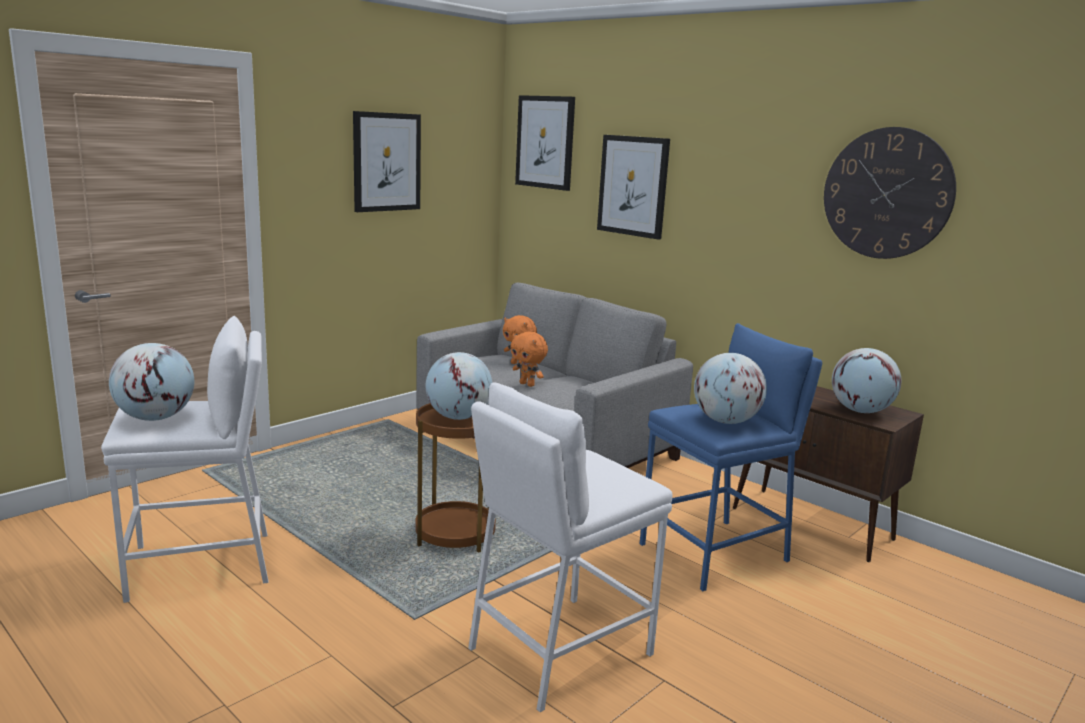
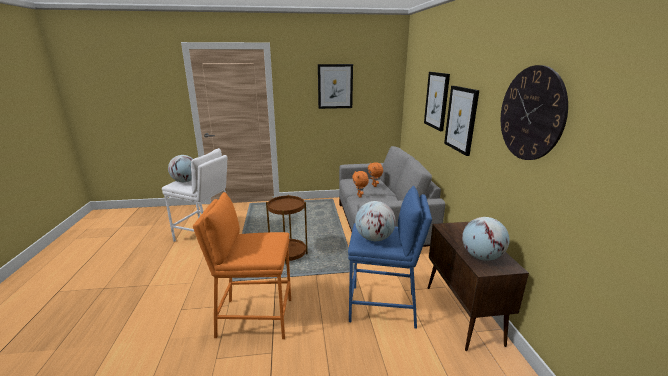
camera: 40 degrees right, 5 degrees up
(458, 417) = (287, 204): globe -> none
(545, 142) = (415, 75): picture -> picture (461, 119)
(558, 650) = (255, 317): white stool -> orange stool

